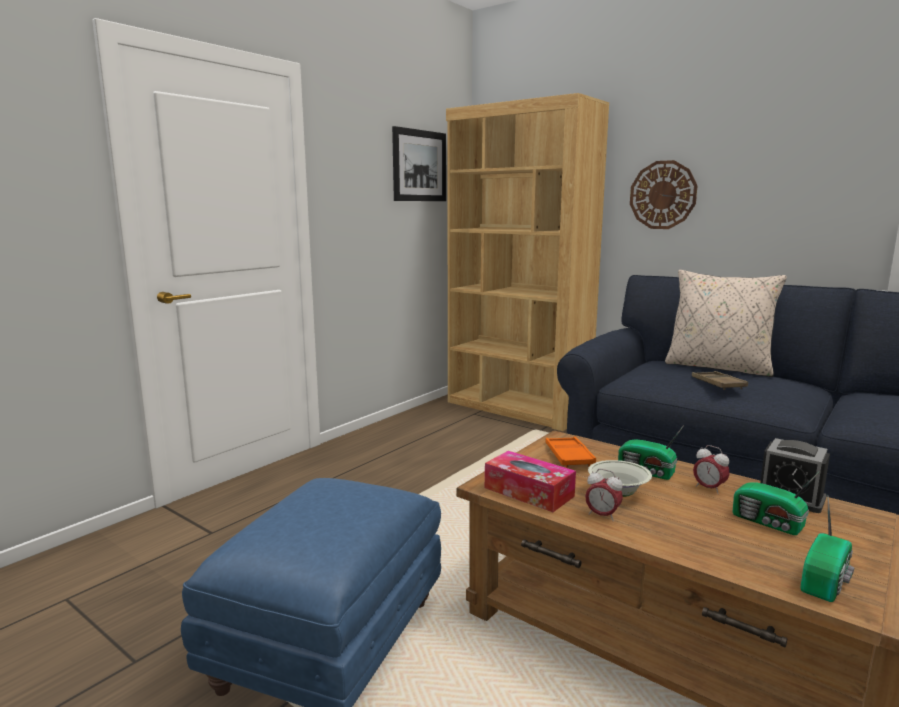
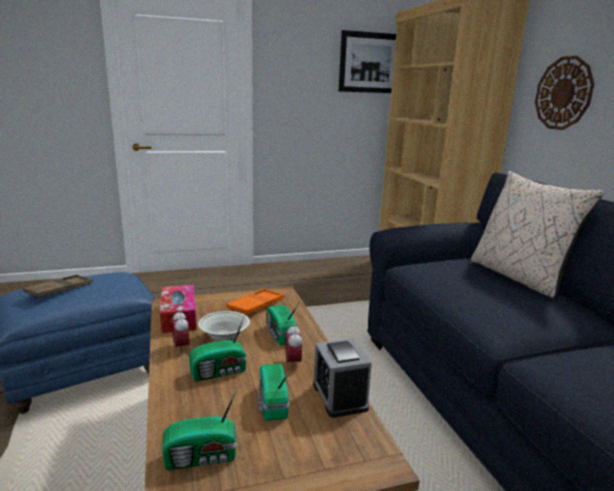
camera: 35 degrees right, 5 degrees up
(682, 519) = (220, 372): none -> radio
(717, 384) = (471, 289): brown tray -> brown tray (59, 290)

